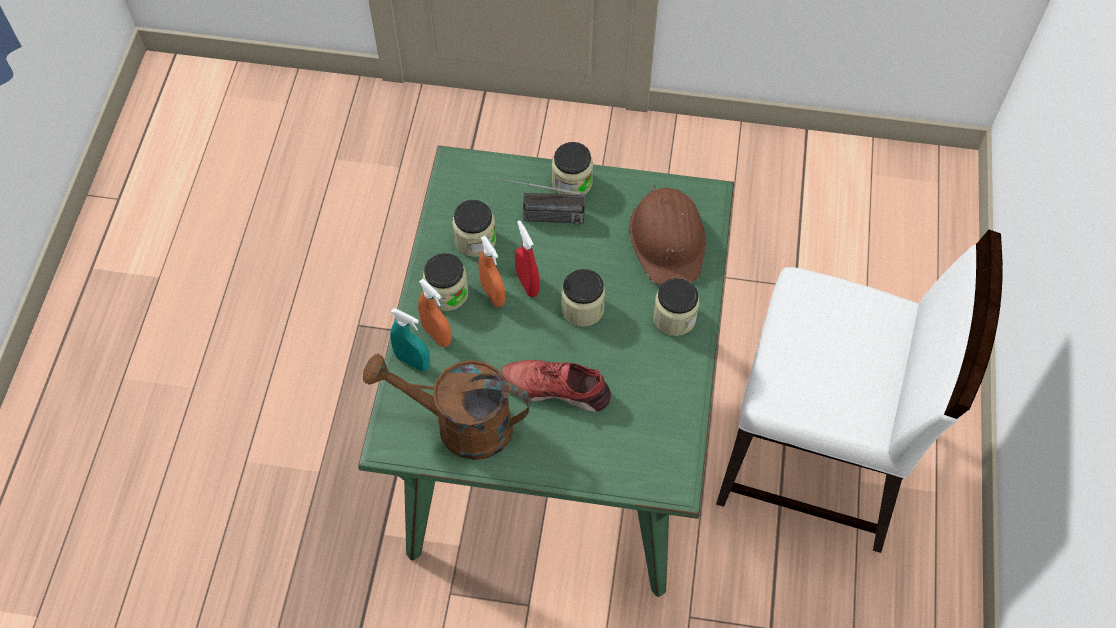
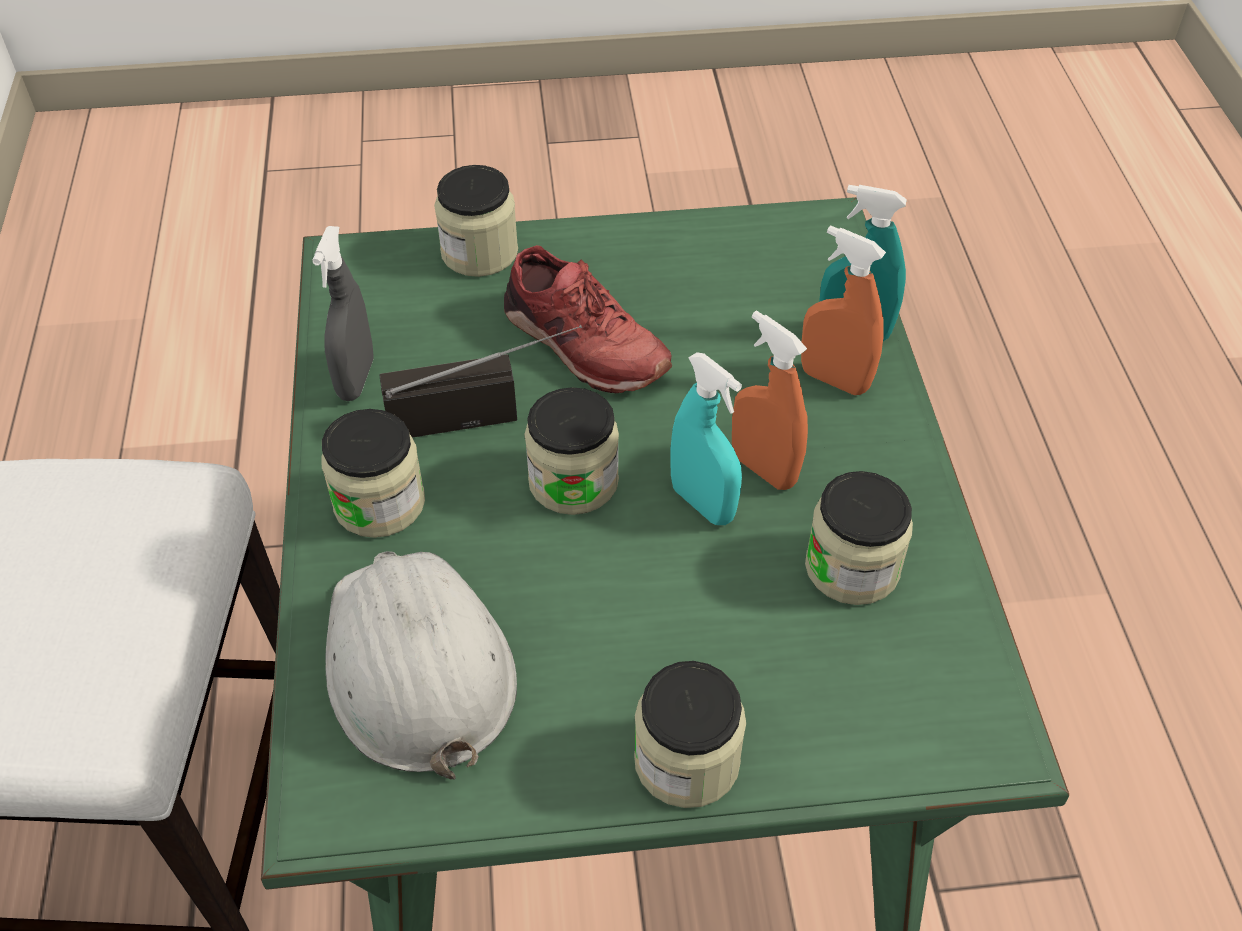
camera: 165 degrees right, 10 degrees down
(447, 293) = (854, 452): jar -> jar (479, 252)
(459, 424) = (726, 265): brown watering can -> none
(527, 284) = (702, 503): red spray bottle -> turquoise spray bottle
(537, 217) = (737, 651): radio -> radio (486, 412)
(556, 388) = (582, 344): red shoe -> red shoe turned 45 degrees clockwise
(668, 240) = (416, 666): brown hard hat -> white hard hat
(678, 393) = (356, 379): none -> grey spray bottle

